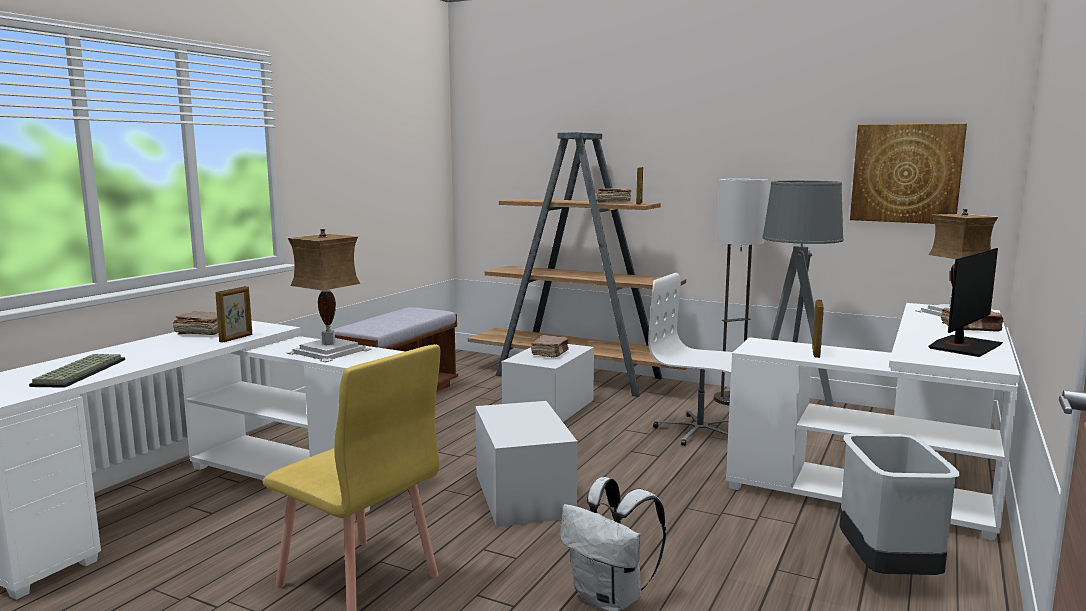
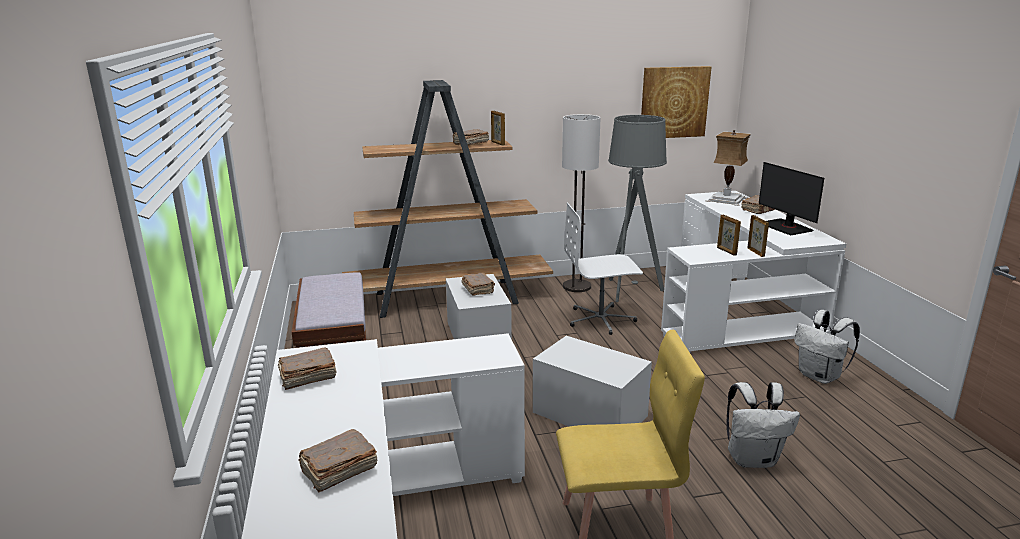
camera: 40 degrees left, 10 degrees up
(79, 372) = (338, 471): keyboard -> brown book
(236, 338) = (360, 372): picture frame -> picture frame (756, 252)
(331, 351) = (453, 354): table lamp -> none
(888, 570) = (820, 376): grey trash can -> white backpack
(964, 346) = (786, 227): monitor -> monitor turned 150 degrees clockwise

